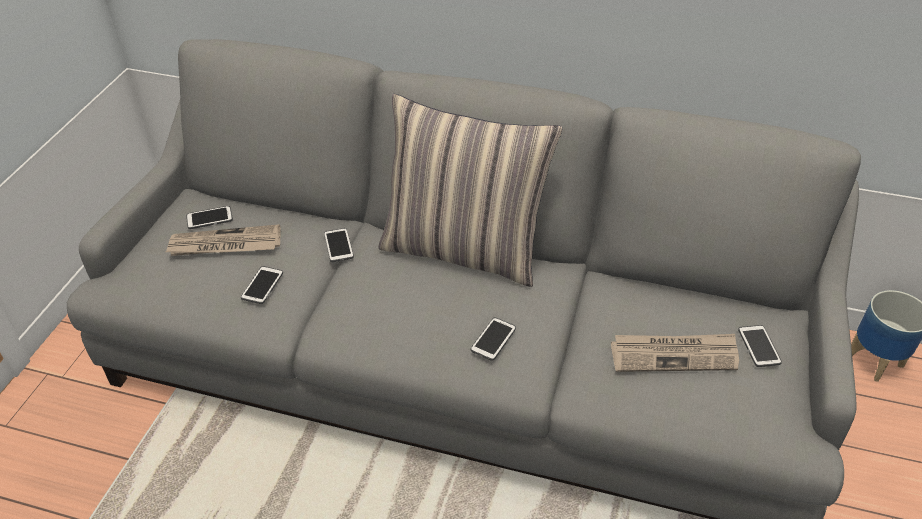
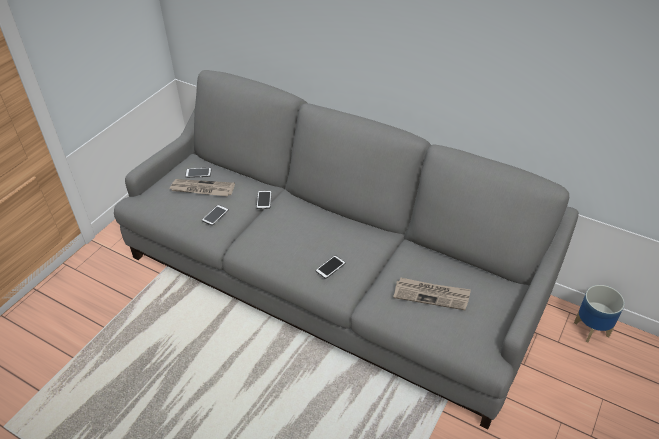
camera: 15 degrees right, 0 degrees up
(464, 250) = (333, 214): pillow -> none
(759, 346) = (485, 300): phone -> none

